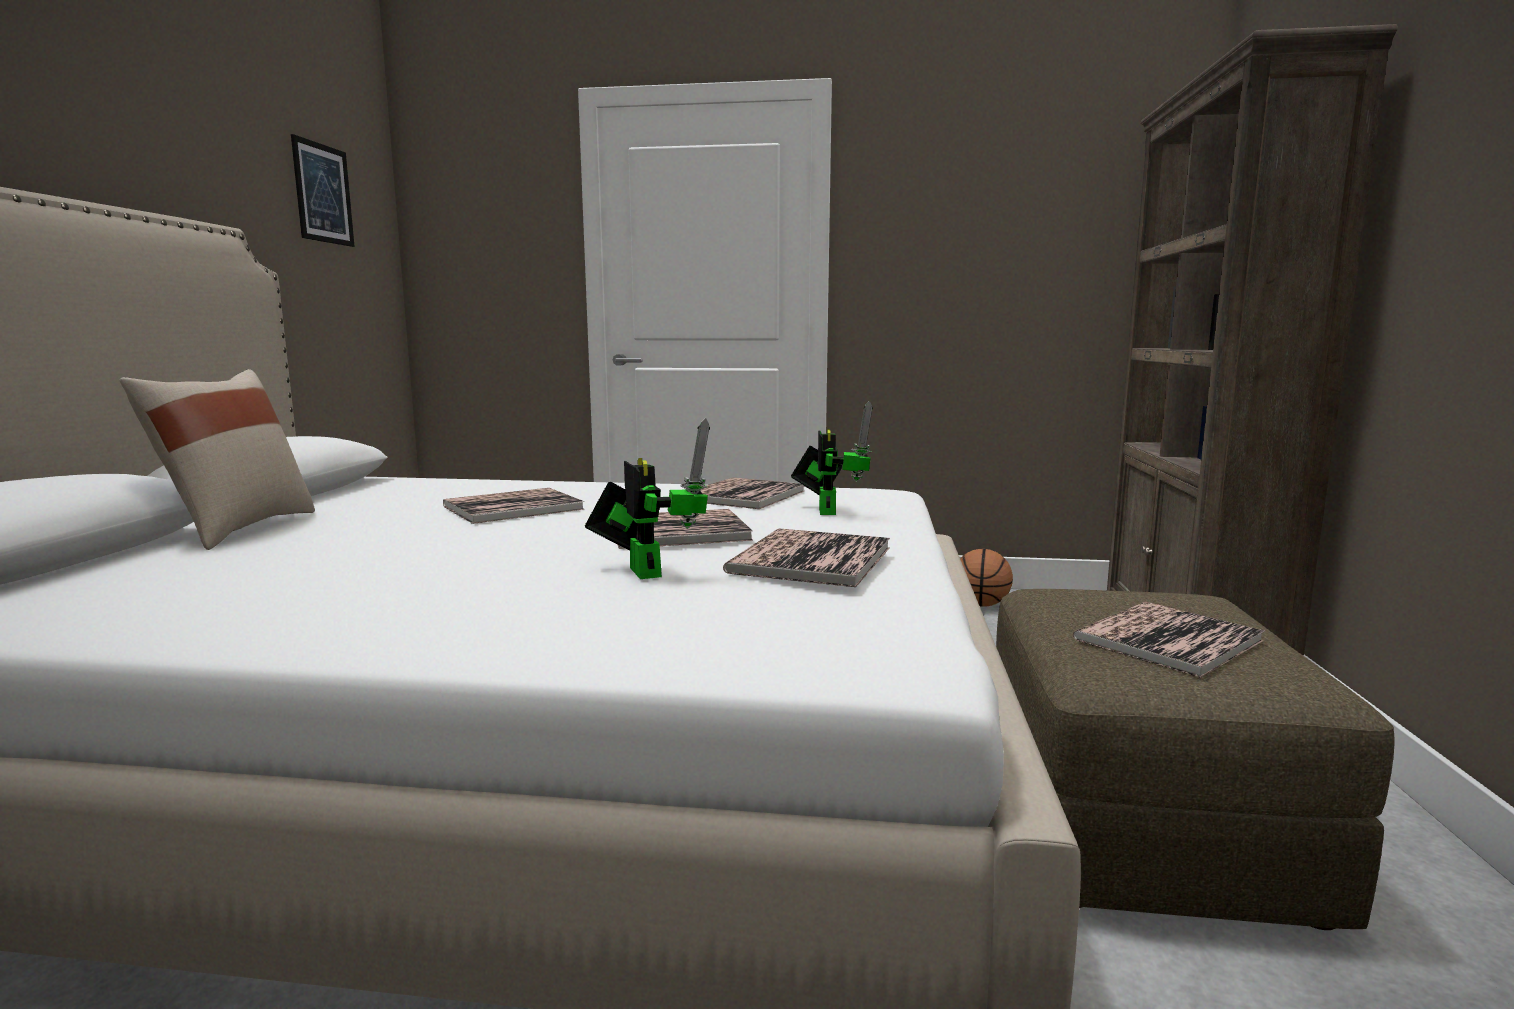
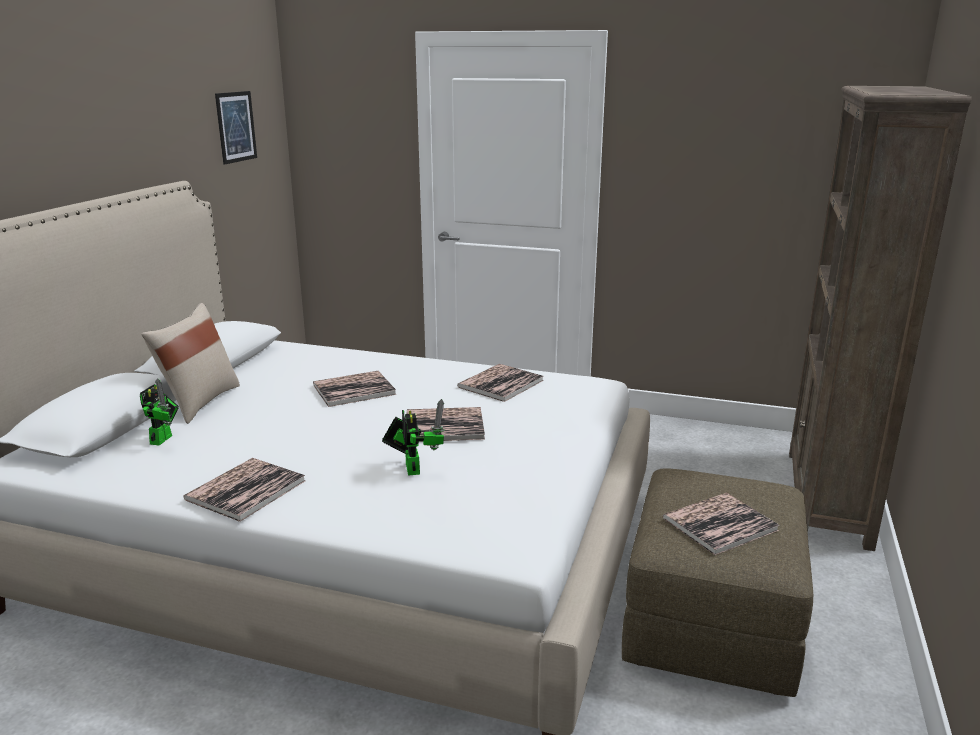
camera: 10 degrees right, 10 degrees up
(811, 560) = (507, 464): book -> book (246, 490)
(827, 510) = (546, 407): toy robot -> toy robot (163, 438)
(981, 605) = (698, 438): basketball -> none

